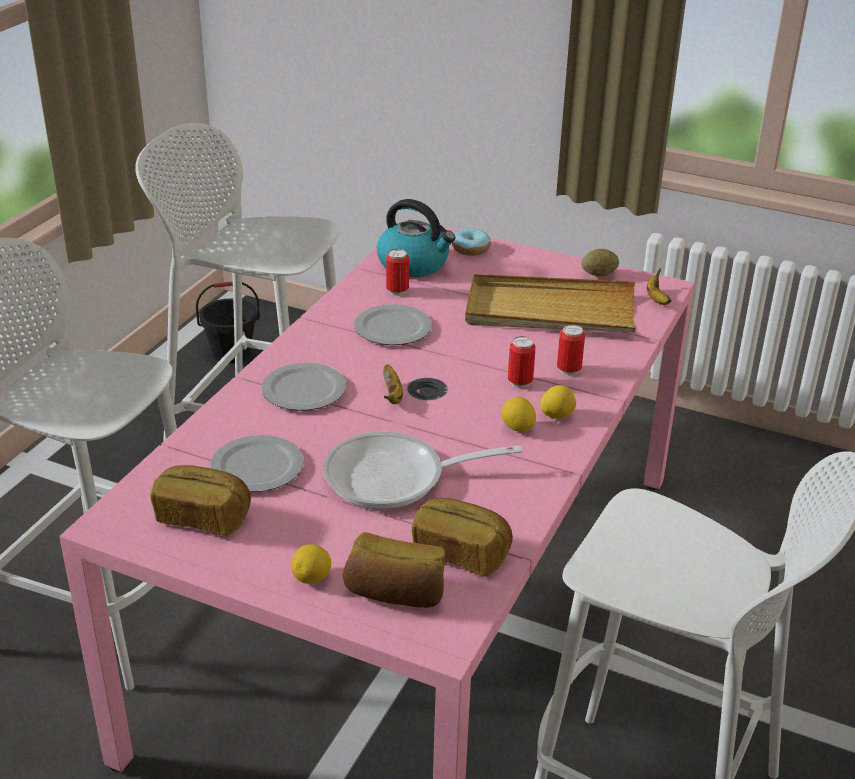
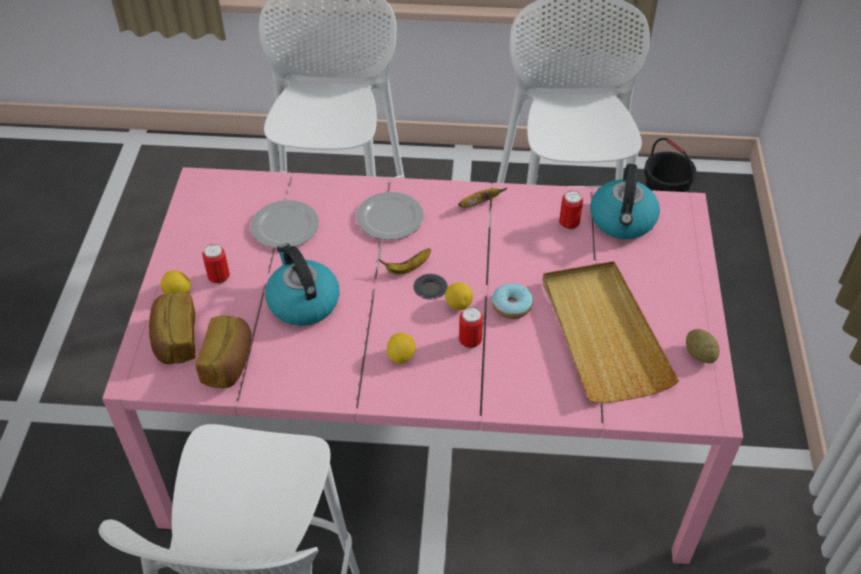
camera: 70 degrees right, 15 degrees up
(203, 517) = (221, 221): bread -> none
(391, 328) = (506, 239): plate -> none
(395, 478) = (302, 302): frying pan -> kettle
(470, 249) = (679, 250): donut -> donut (511, 306)
(557, 415) = (432, 378): lemon -> lemon (458, 304)
(568, 370) = (508, 370): can -> can (219, 278)
(656, 299) = (682, 410): banana -> banana (479, 203)

